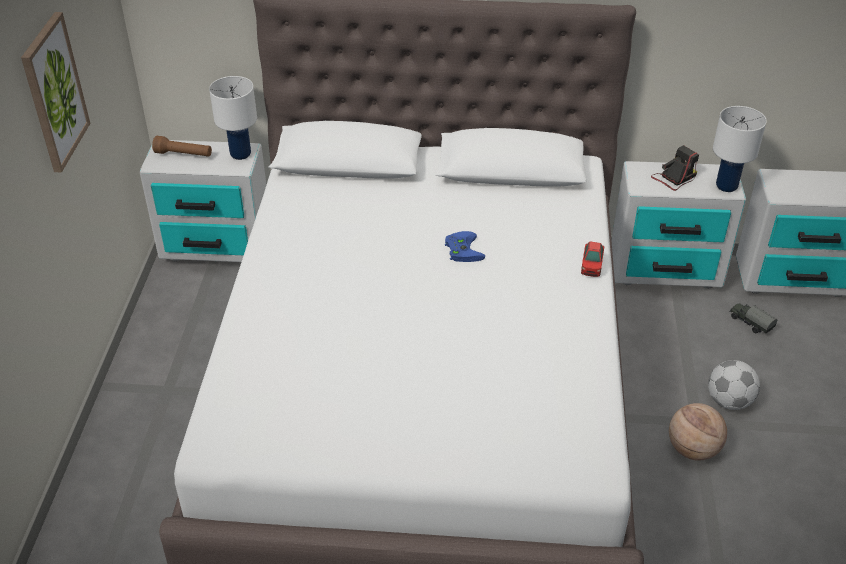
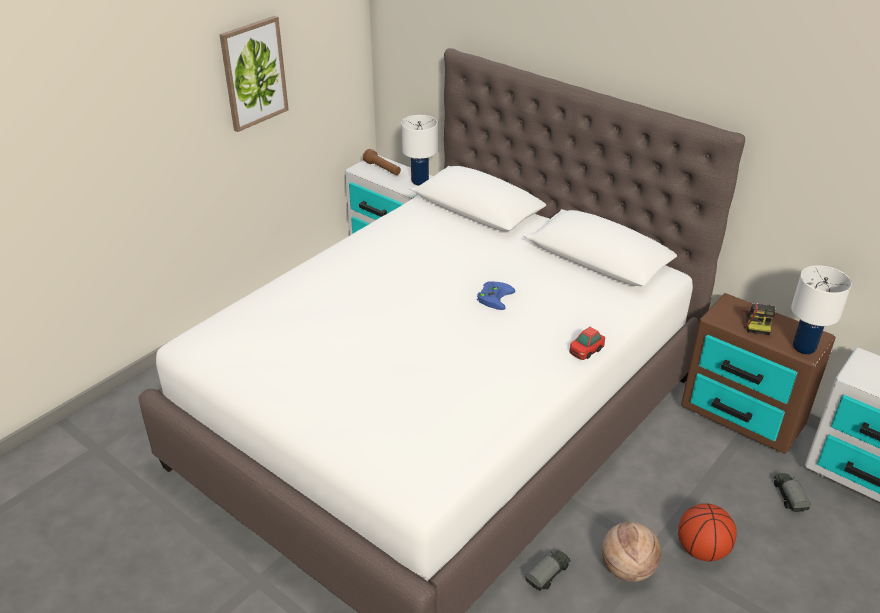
camera: 35 degrees right, 5 degrees down
(640, 491) = (548, 575): none -> toy truck
(665, 275) = (740, 422): white nightstand -> brown nightstand
(674, 178) = (757, 322): camera -> camera turned 105 degrees clockwise
(729, 401) = (701, 550): football -> basketball

